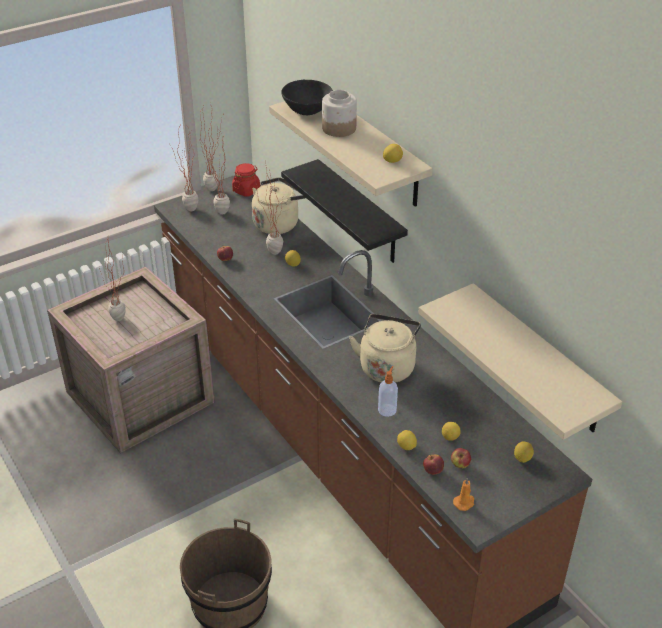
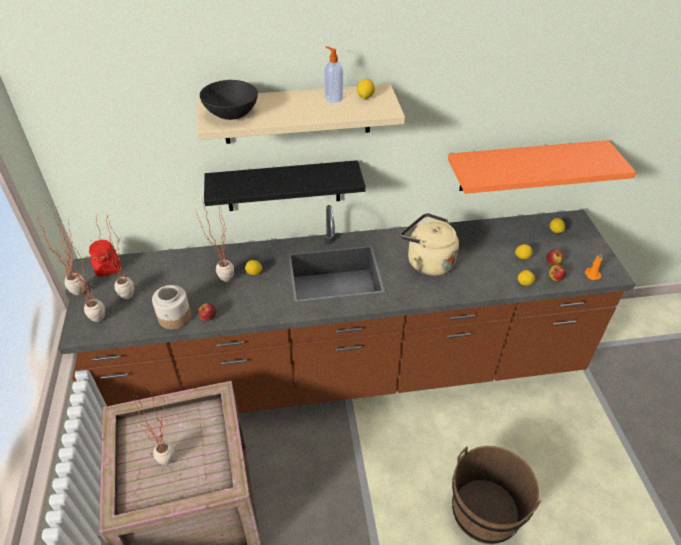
camera: 65 degrees left, 5 degrees up
(278, 223) = (183, 263): beige kettle -> none
(339, 129) = (284, 107): jar -> jar (175, 317)
(387, 409) = (478, 279): soap dispenser -> soap dispenser (333, 98)
(538, 360) = (524, 166): beige shelf -> orange shelf

